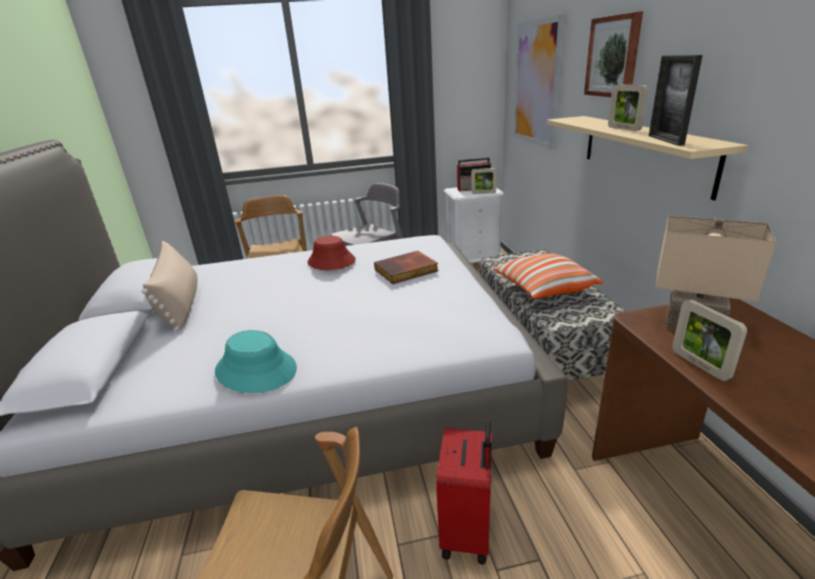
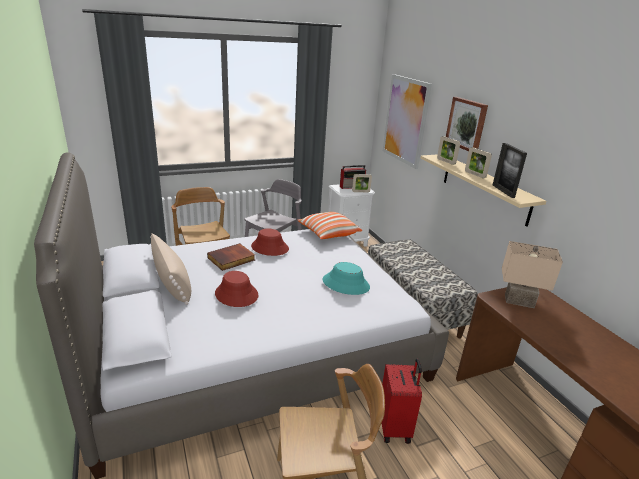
camera: 15 degrees left, 0 degrees up
(250, 319) = (236, 295): none -> red hat
(256, 369) = (264, 331): turquoise hat -> turquoise hat (346, 284)
(406, 270) = (329, 257): book -> book (231, 259)
(544, 288) = (419, 270): pillow -> pillow (328, 233)
(699, 365) = (526, 324): picture frame -> picture frame (446, 161)

